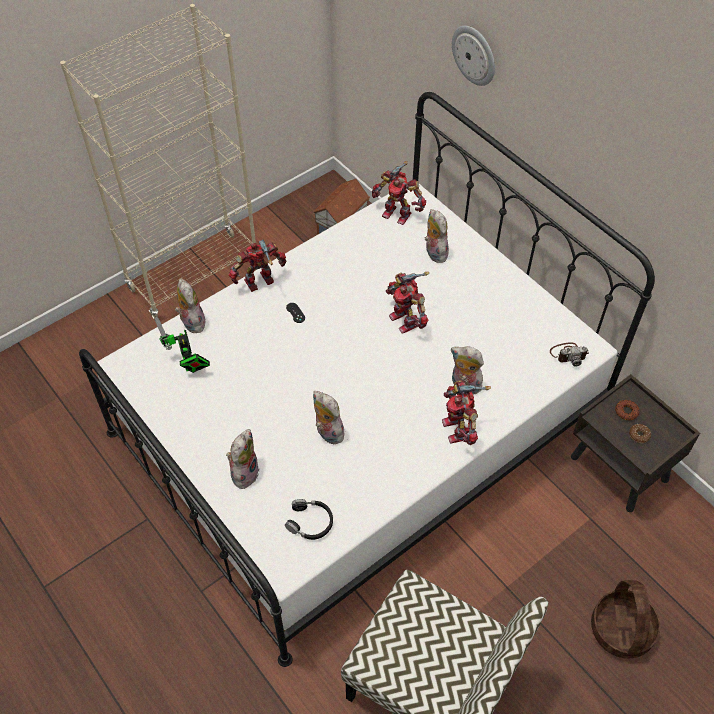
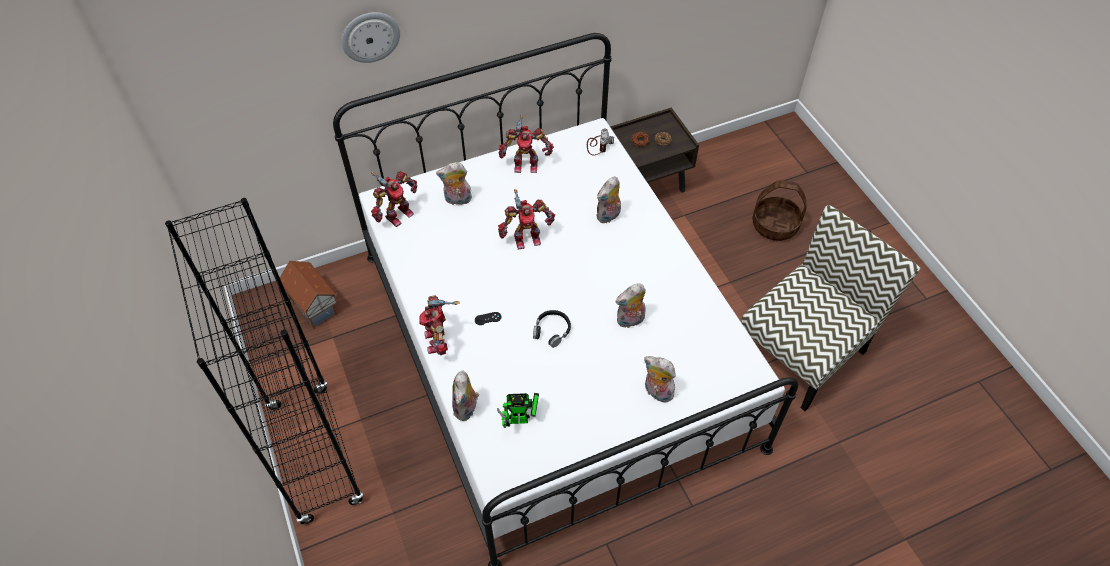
camera: 75 degrees left, 0 degrees up
(191, 322) = (467, 409): plush toy -> plush toy turned 75 degrees counterclockwise
(194, 274) = (315, 453): beige bookcase -> black bookcase
(310, 522) = (717, 351): black headphones -> black headphones (552, 330)
(458, 429) = (650, 231): toy robot -> toy robot (526, 164)

